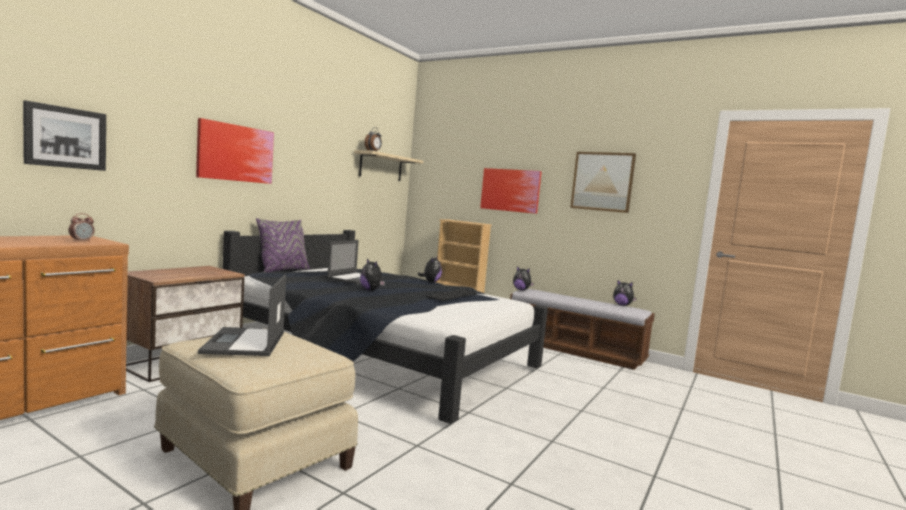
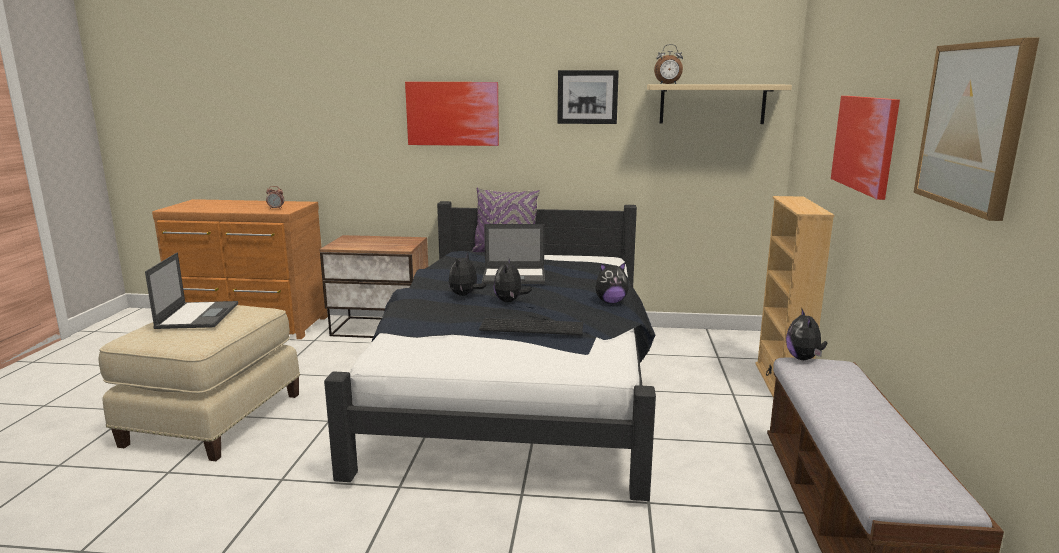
camera: 65 degrees right, 10 degrees up
(65, 137) = (297, 120): picture -> picture (587, 97)
(245, 342) = (198, 315): laptop -> laptop turned 120 degrees clockwise
(622, 305) = (929, 470): plush toy -> plush toy (510, 301)

